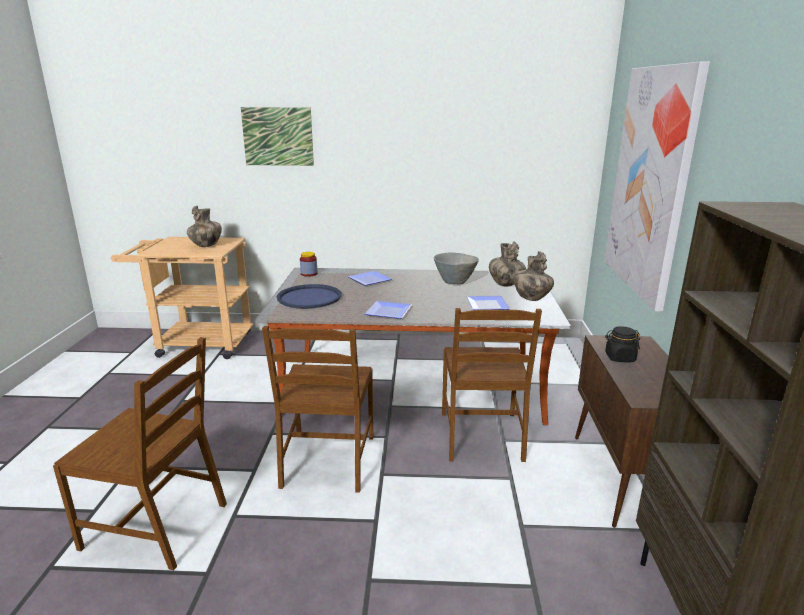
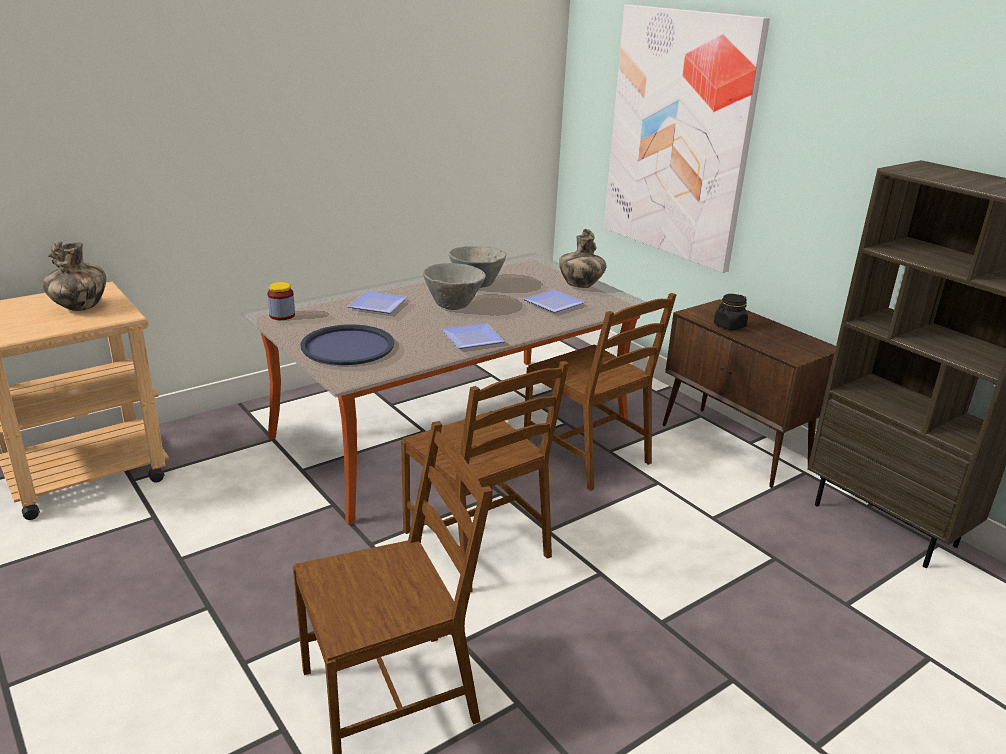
camera: 40 degrees left, 5 degrees up
(278, 136) = (158, 106): picture -> none
(415, 291) = (454, 306): none -> grey bowl
(505, 284) = (530, 275): vase -> none

